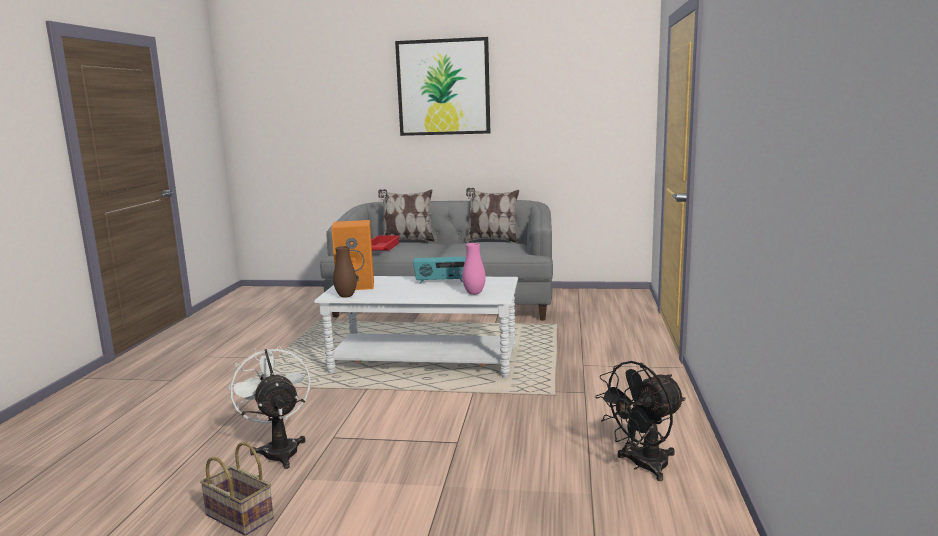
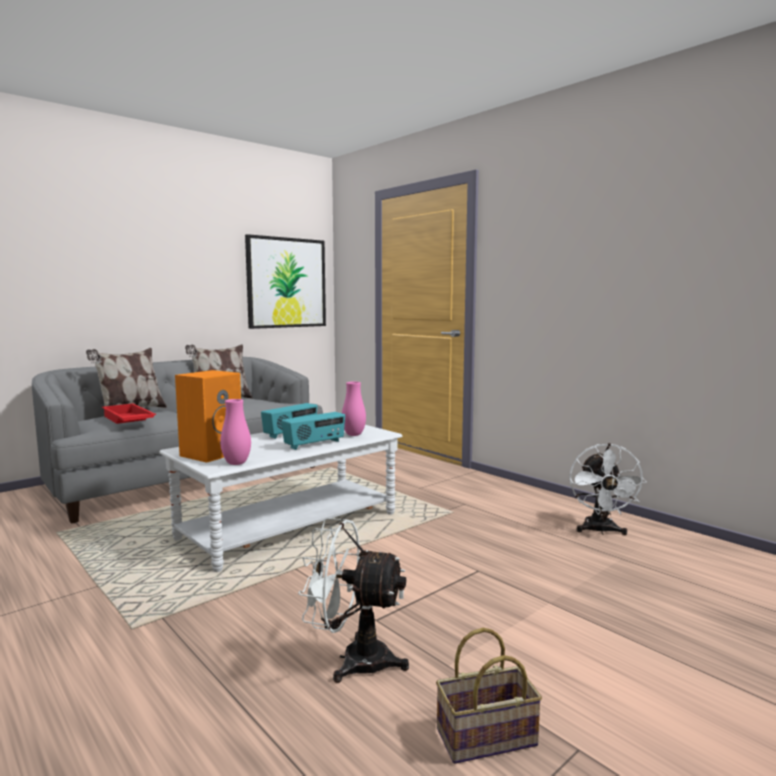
camera: 50 degrees left, 5 degrees down
(346, 296) = (236, 463): brown vase -> pink vase
(425, 294) = (315, 444): none -> radio
(443, 87) = (140, 232): picture -> picture (286, 283)
(642, 466) = (600, 531): black fan -> white fan

